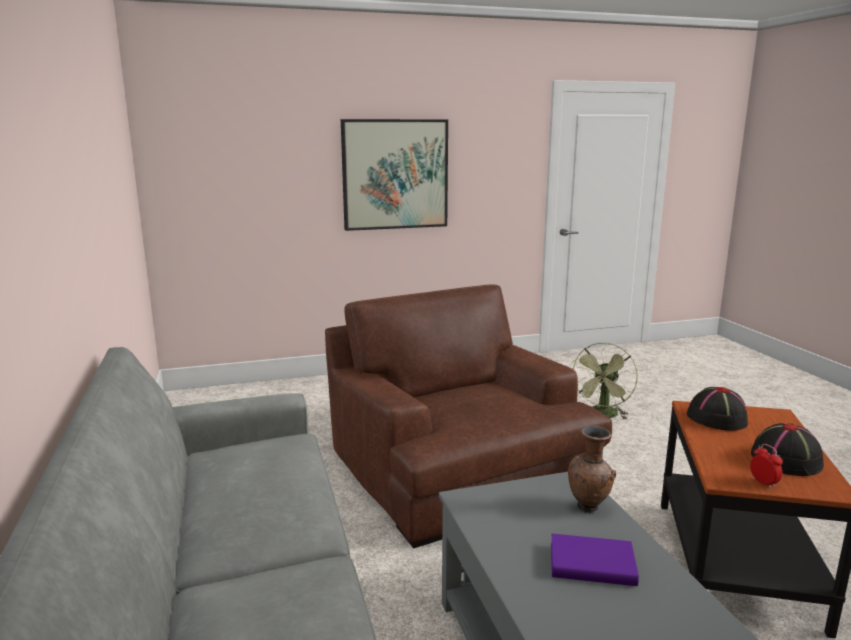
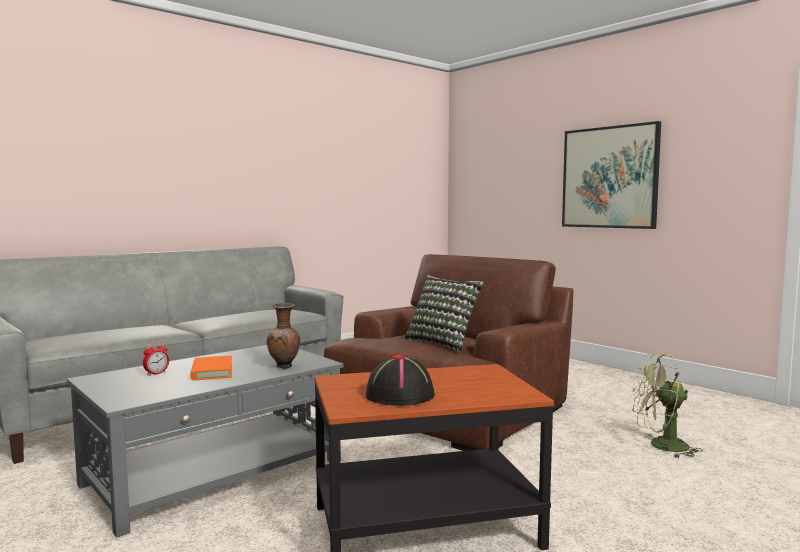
camera: 65 degrees right, 10 degrees down
(510, 402) = (443, 342): none -> pillow
(592, 565) = (212, 371): purple book -> orange book
(716, 418) = (471, 375): black hat -> none
(763, 483) = (339, 388): alarm clock -> alarm clock (156, 373)

